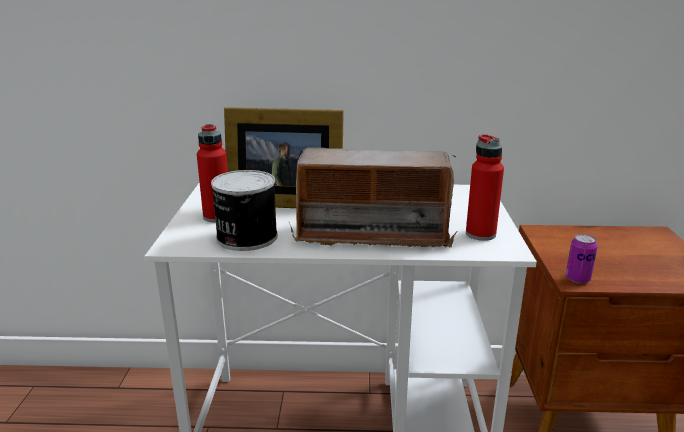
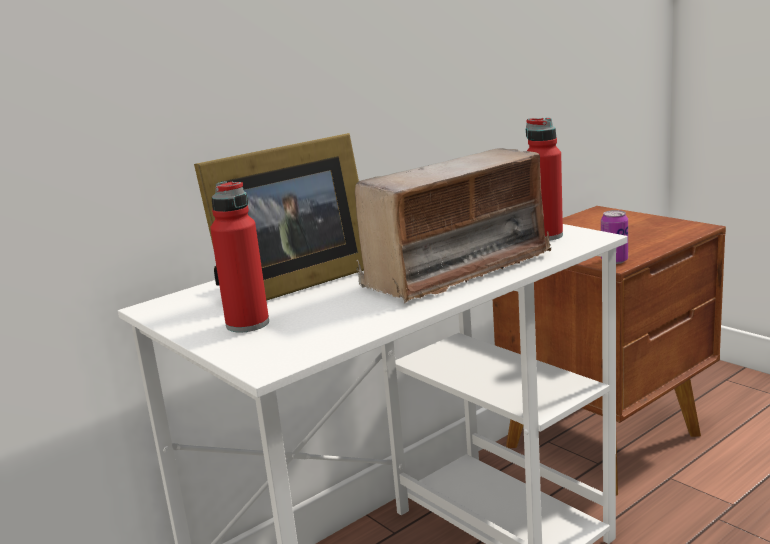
camera: 40 degrees left, 5 degrees down
(245, 237) = (335, 324): can -> none

